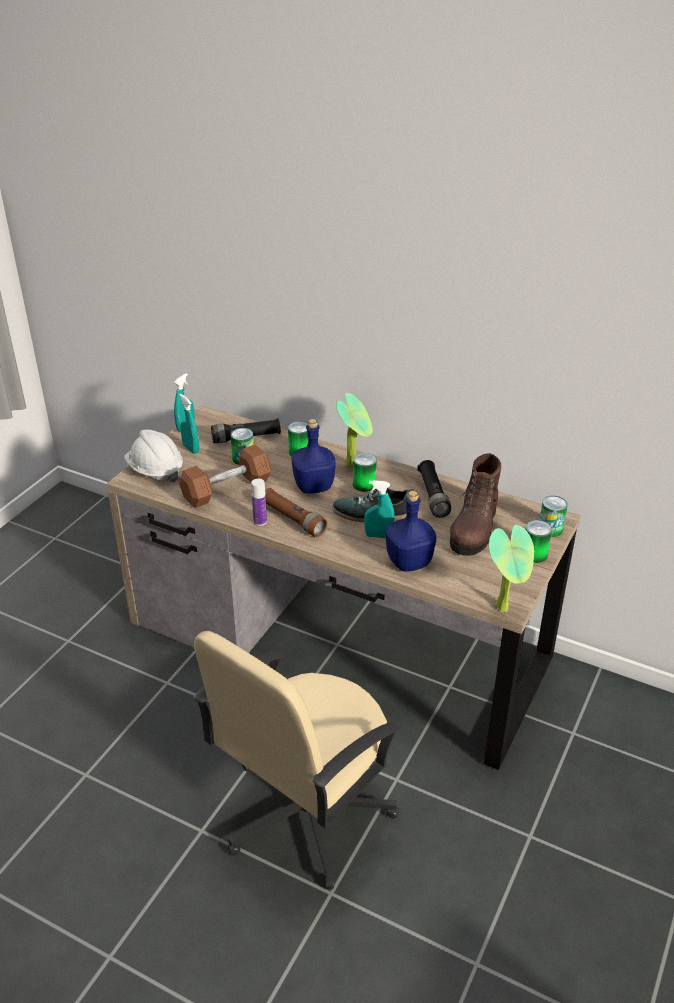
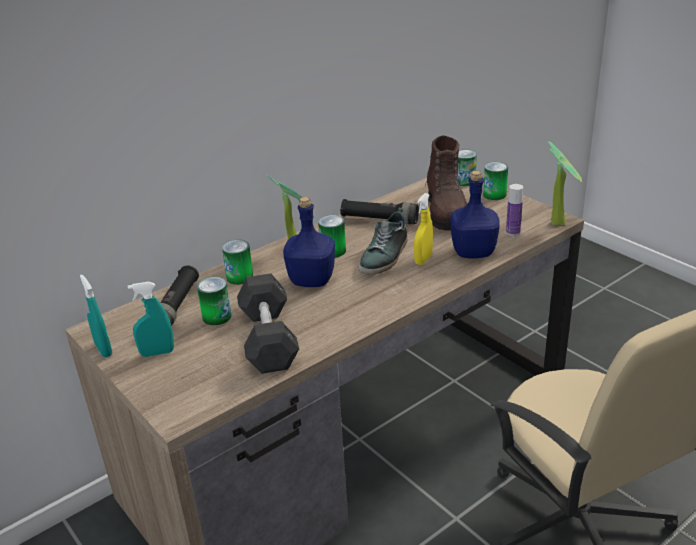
camera: 65 degrees left, 5 degrees down
(155, 470) = (178, 391): white hard hat -> none
(226, 489) = (268, 339): brown dumbbell -> grey dumbbell
(260, 521) = (350, 326): bottle -> bottle (513, 232)
(293, 520) = (362, 303): brown flashlight -> none
(378, 536) = (423, 259): turquoise spray bottle -> yellow spray bottle
(474, 531) = (445, 212): brown boot -> brown boot turned 45 degrees clockwise

